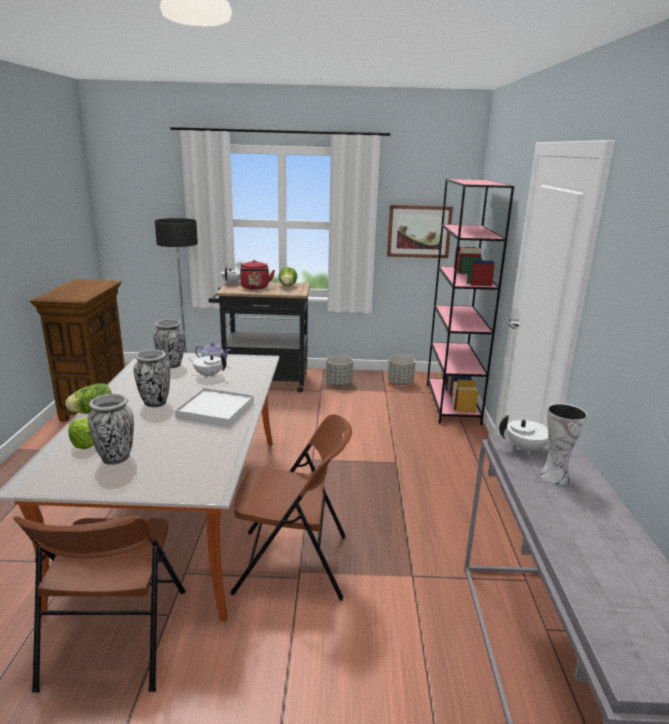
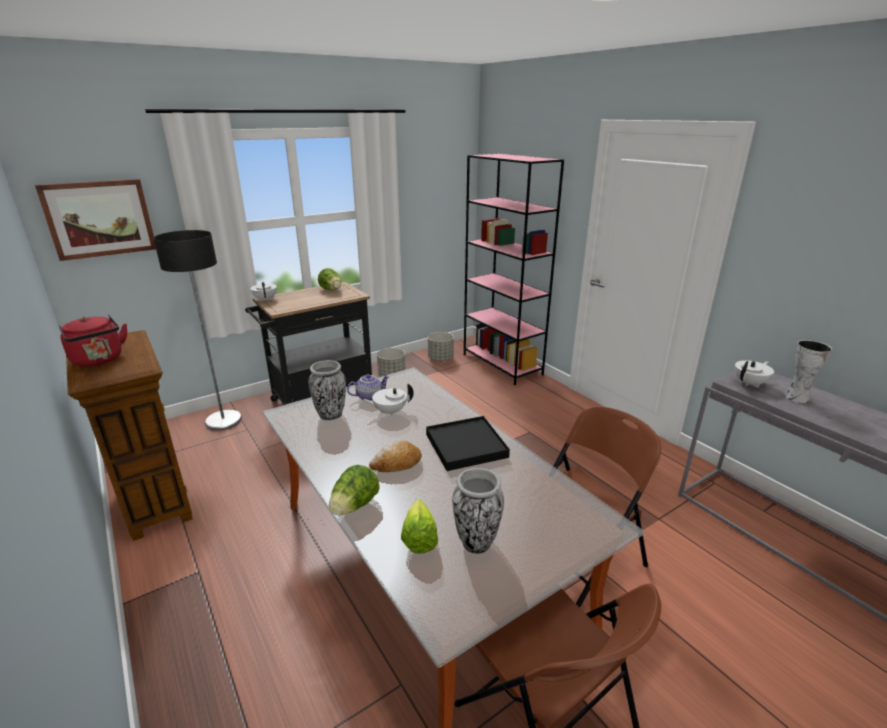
camera: 35 degrees left, 5 degrees up
(155, 403) = (396, 464): vase -> bread
(215, 410) = (466, 445): white tray -> black tray
(255, 288) = (302, 299): red kettle -> red kettle (99, 360)
(419, 231) = (431, 209): picture -> picture (100, 218)

